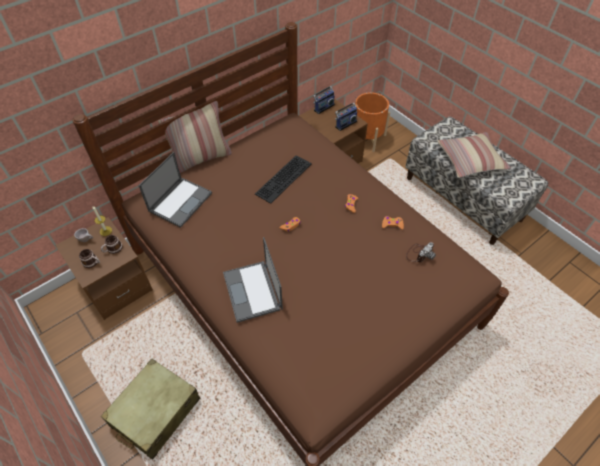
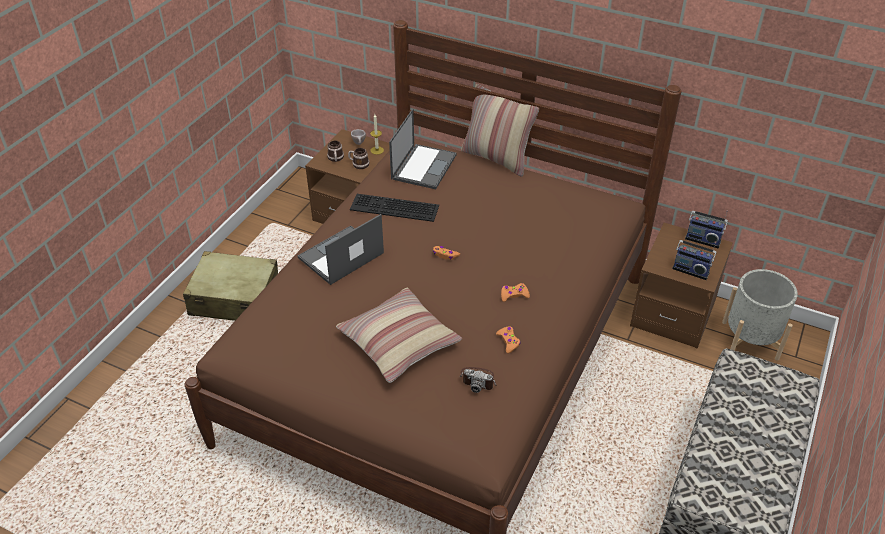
camera: 65 degrees right, 10 degrees down
(180, 201) = (424, 166): laptop -> laptop turned 75 degrees counterclockwise
(284, 179) = (511, 227): keyboard -> keyboard (393, 208)
(367, 138) = (750, 340): orange planter -> grey planter
(470, 160) = (739, 427): pillow -> pillow (399, 342)

